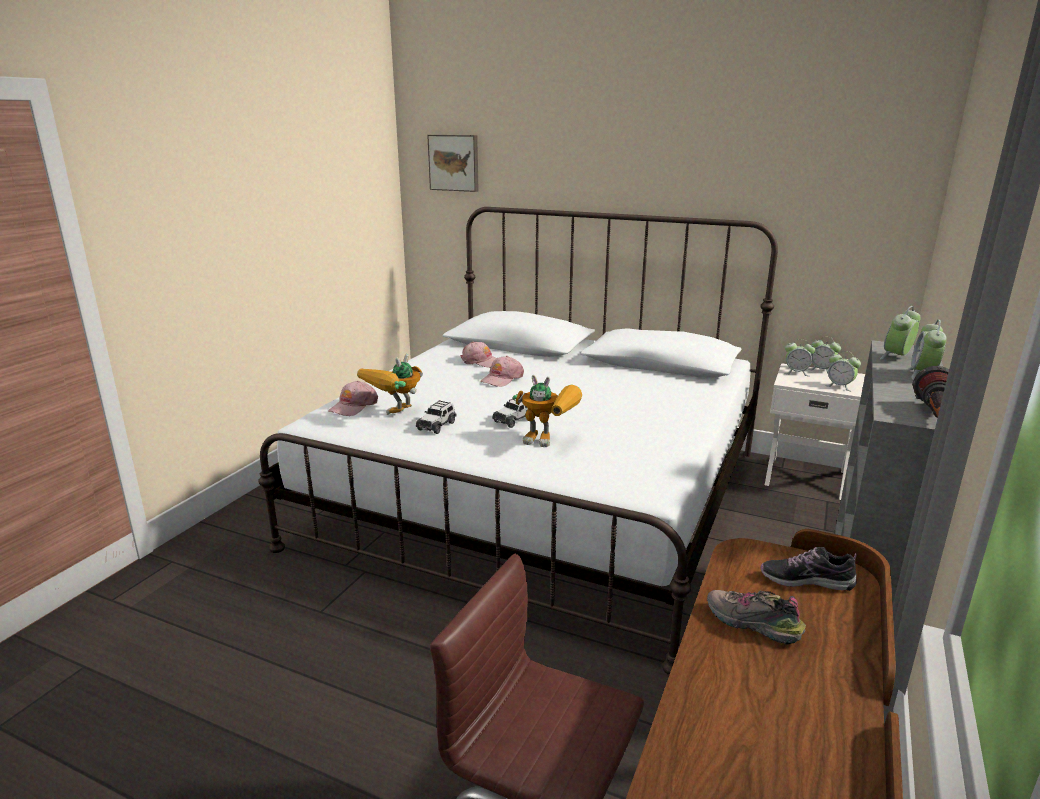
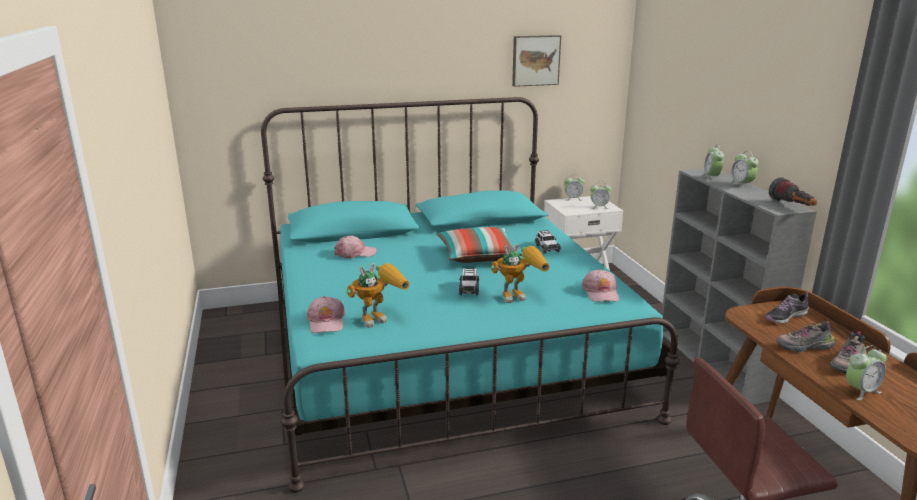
camera: 40 degrees left, 0 degrees up
(396, 417) = (380, 317): toy robot -> toy robot turned 120 degrees counterclockwise
(437, 426) = (425, 312): toy car -> toy car (547, 248)
(454, 162) = (237, 68): picture -> picture (535, 60)
(502, 379) = (399, 262): pink cap -> pink cap (601, 292)
(541, 496) = (443, 353): white bed -> turquoise bed
(584, 394) = (478, 256): none -> pillow
(774, 676) = (848, 364): none -> shoe
(796, 372) = (563, 204): alarm clock -> alarm clock (861, 391)

